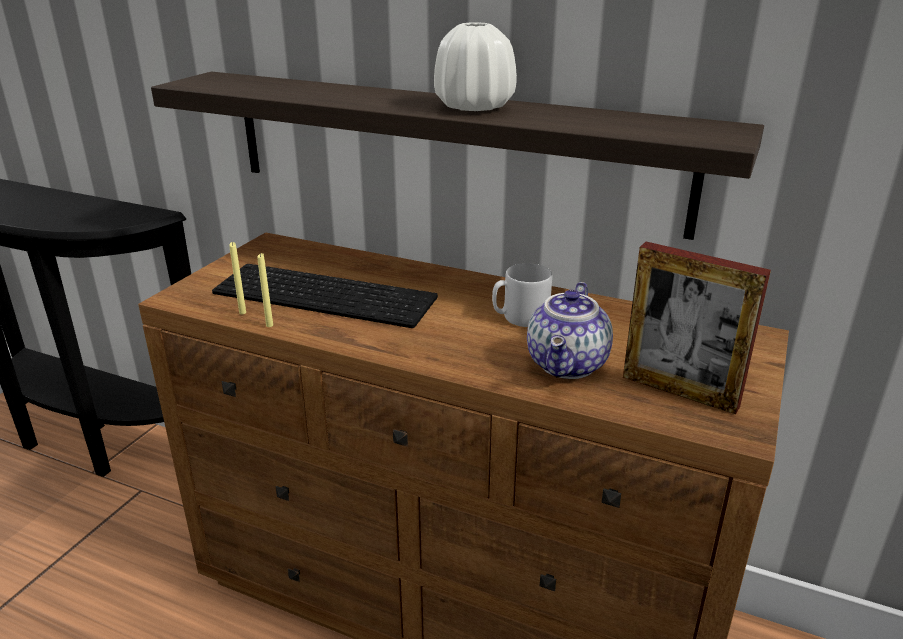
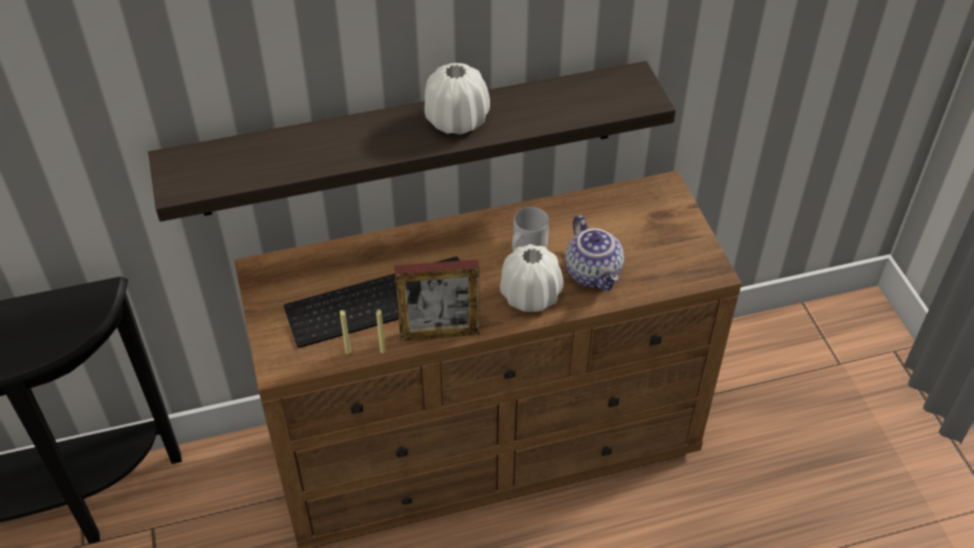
camera: 40 degrees left, 20 degrees up
(469, 351) = (530, 296): none -> white vase
(679, 391) = (665, 259): picture frame -> picture frame (439, 333)

